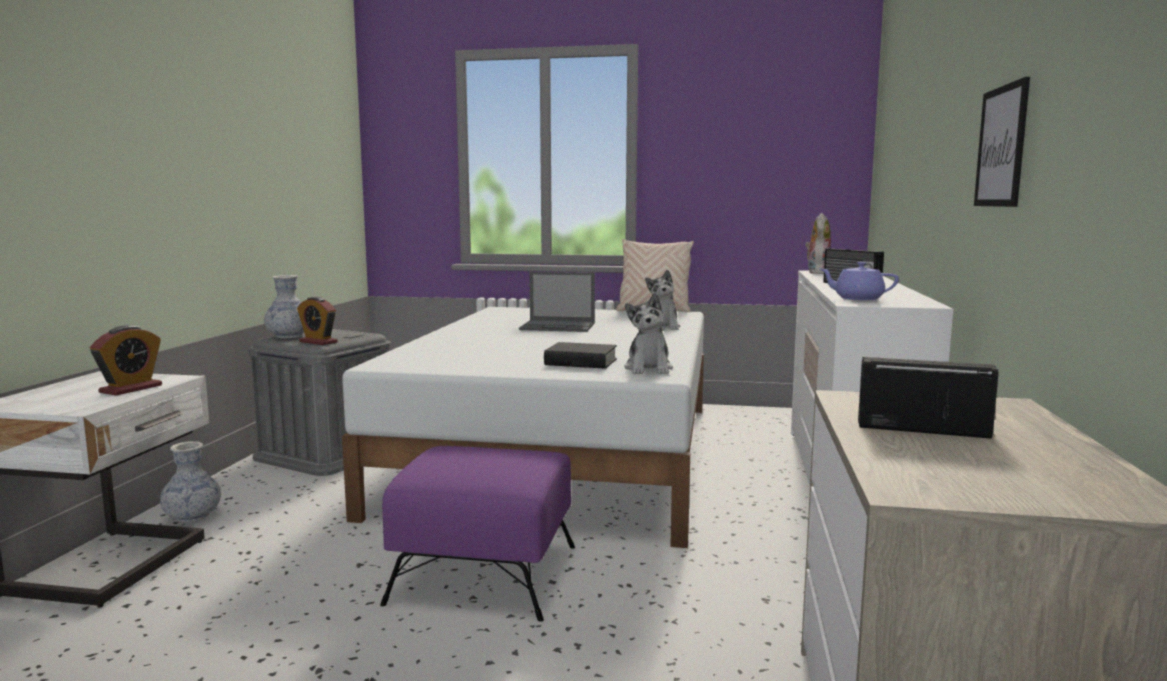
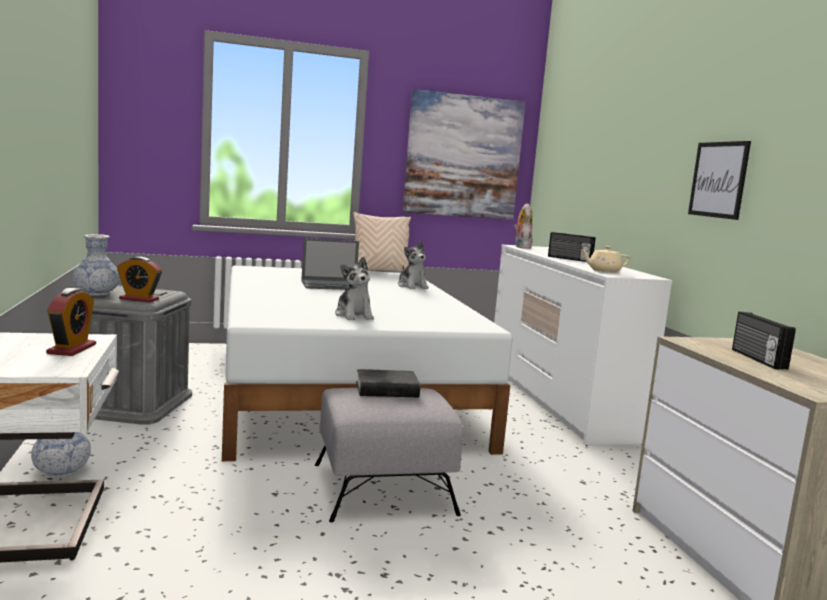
camera: 25 degrees left, 0 degrees up
(486, 574) = (384, 488): purple ottoman -> grey ottoman
(580, 362) = (409, 317): black book -> black book (387, 390)
(649, 369) = (466, 321): plush toy -> plush toy (354, 315)
(768, 160) = (463, 156): none -> picture
(857, 298) = (603, 271): purple teapot -> beige teapot
(922, 429) = (757, 359): radio -> radio turned 90 degrees counterclockwise

